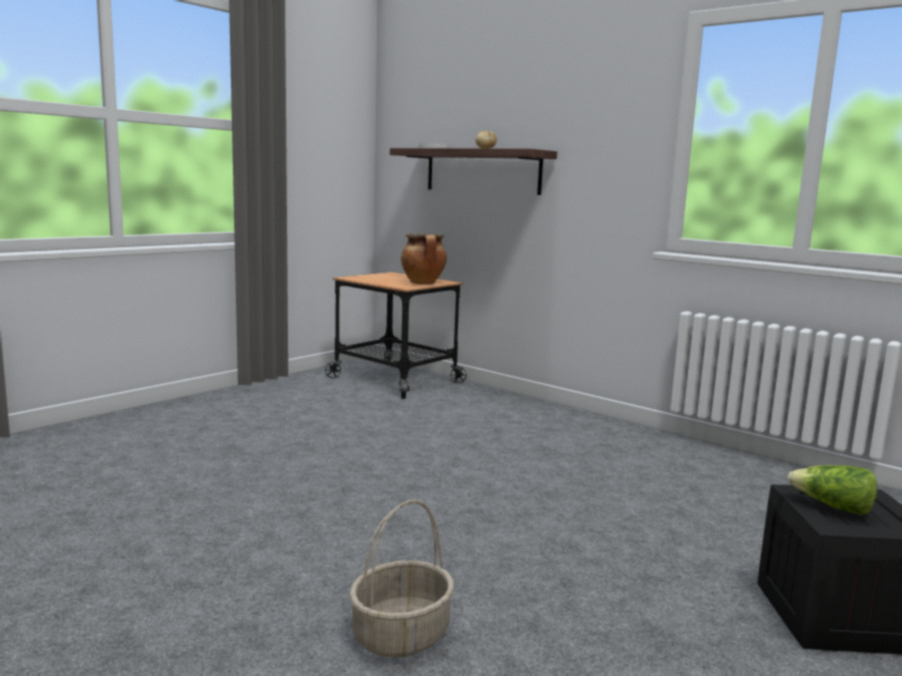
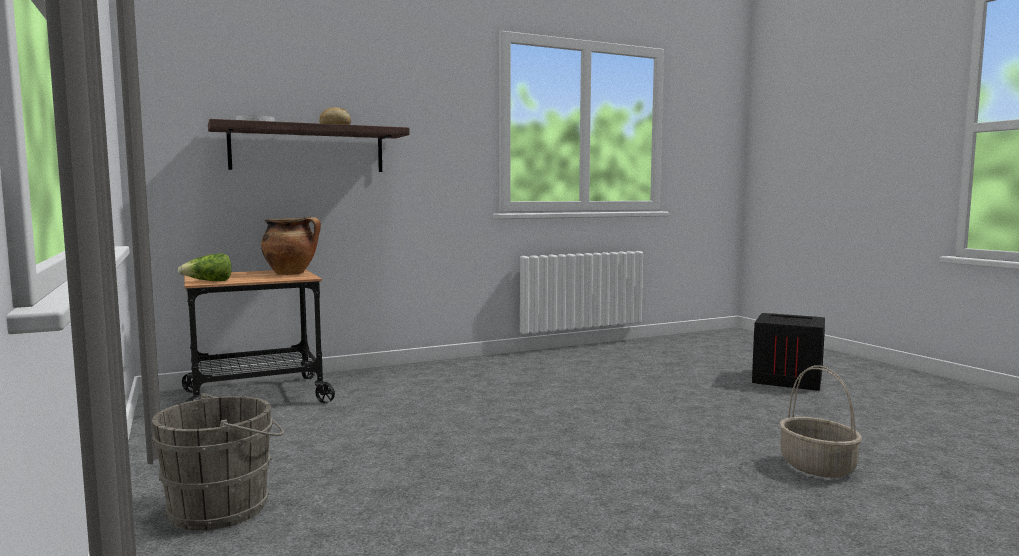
camera: 65 degrees left, 5 degrees down
(191, 416) = (225, 507): none -> grey bucket
(833, 507) = (789, 320): lettuce -> lettuce (208, 281)

